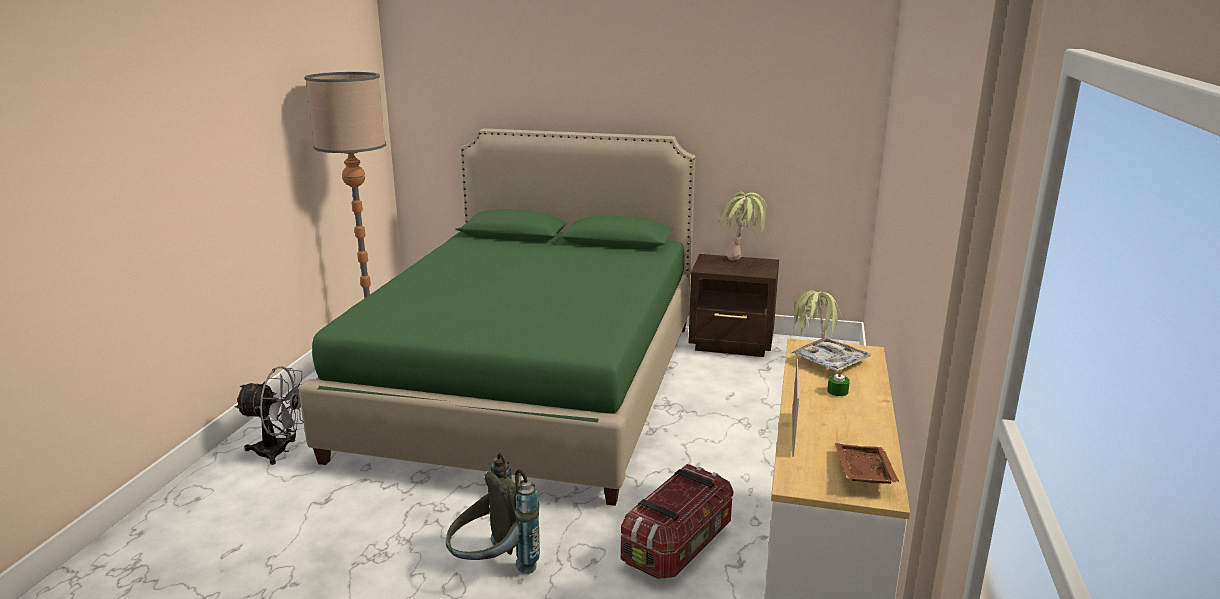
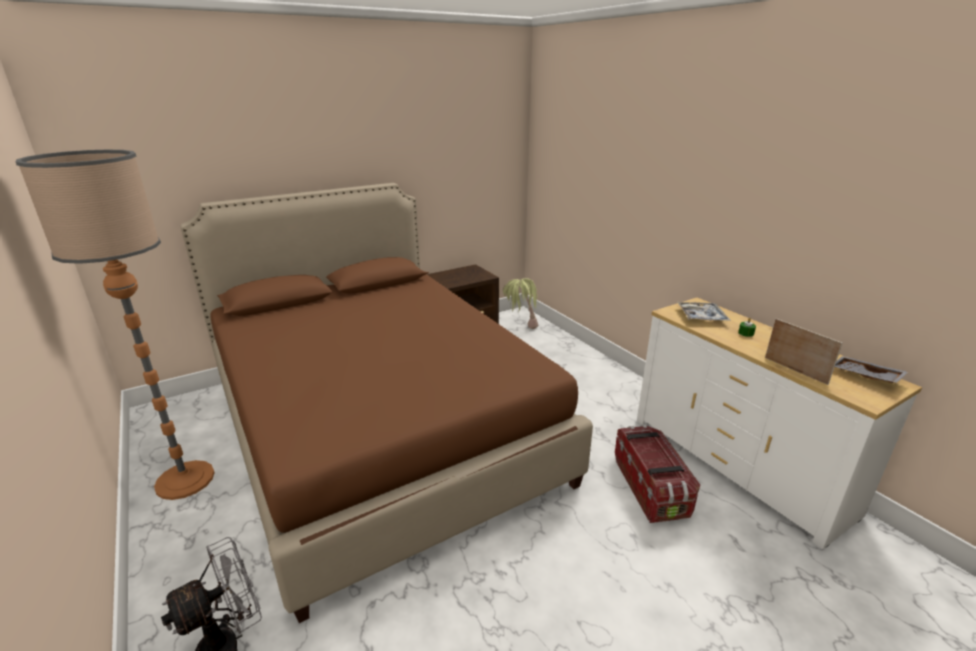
camera: 45 degrees left, 5 degrees up
(493, 568) = (592, 594): grey backpack -> none
(530, 386) = (379, 430): green bed -> brown bed
(741, 264) = (462, 274): potted plant -> none
(862, 473) = (864, 376): brown tray -> grey tray

